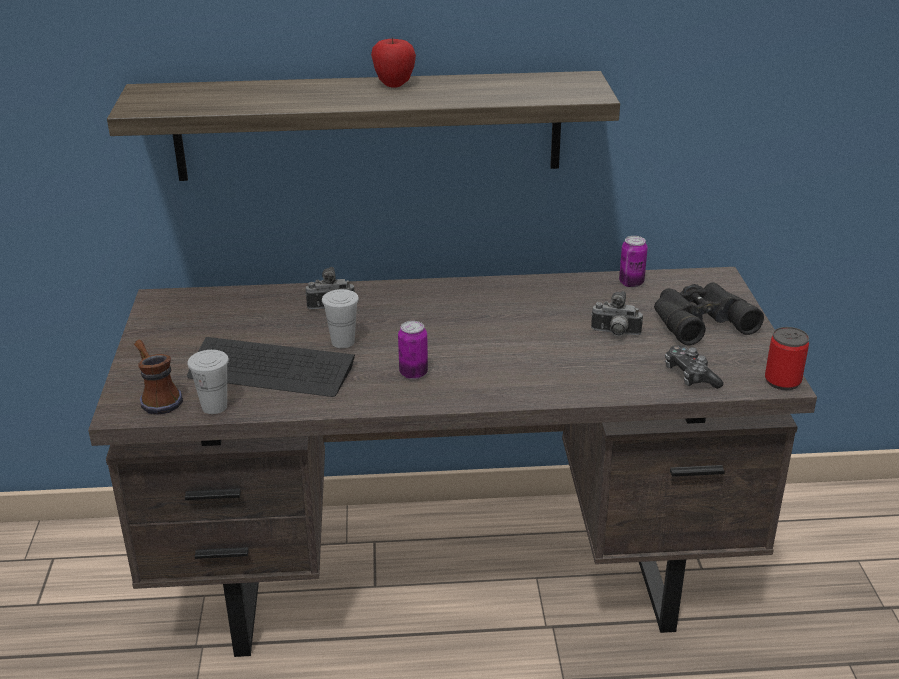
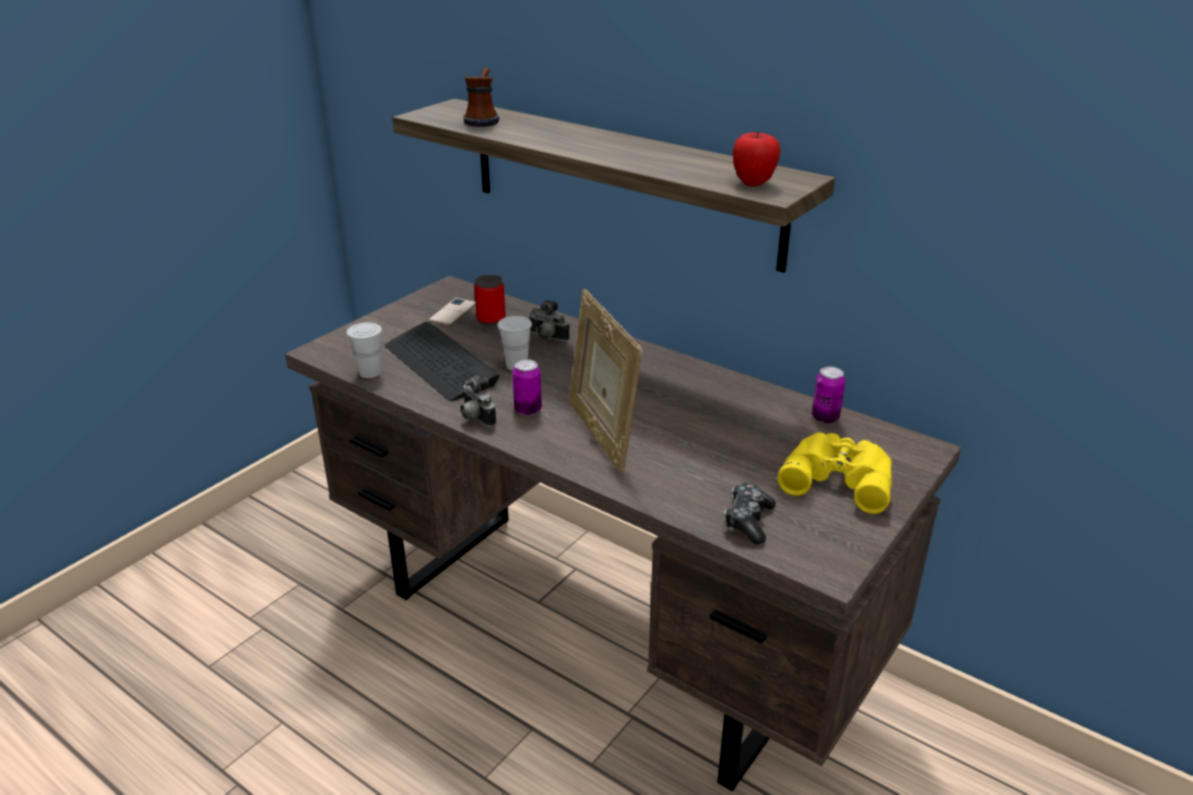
camera: 40 degrees right, 0 degrees up
(157, 397) = (349, 351): mug -> mug (483, 119)
(203, 321) = (453, 312): none -> phone
(394, 84) = (627, 143): apple -> apple (753, 183)
(502, 365) = (601, 435): none -> picture frame
(615, 334) = (738, 453): camera -> camera (475, 418)
(698, 320) = (838, 477): black binoculars -> yellow binoculars
(782, 381) = (833, 571): can -> can (491, 319)

